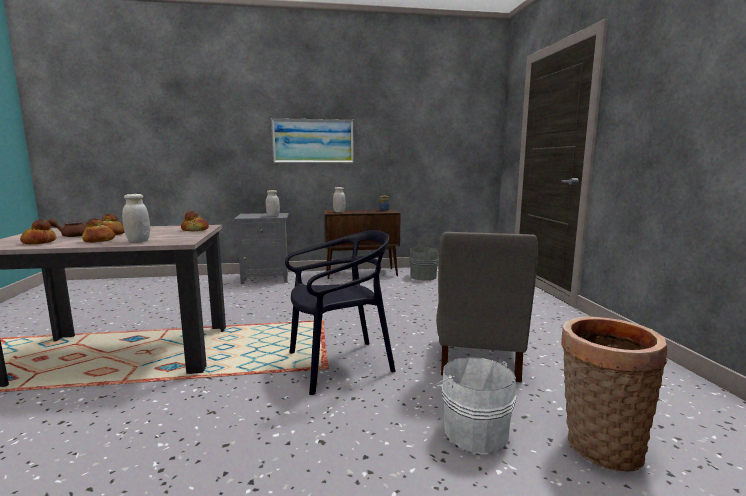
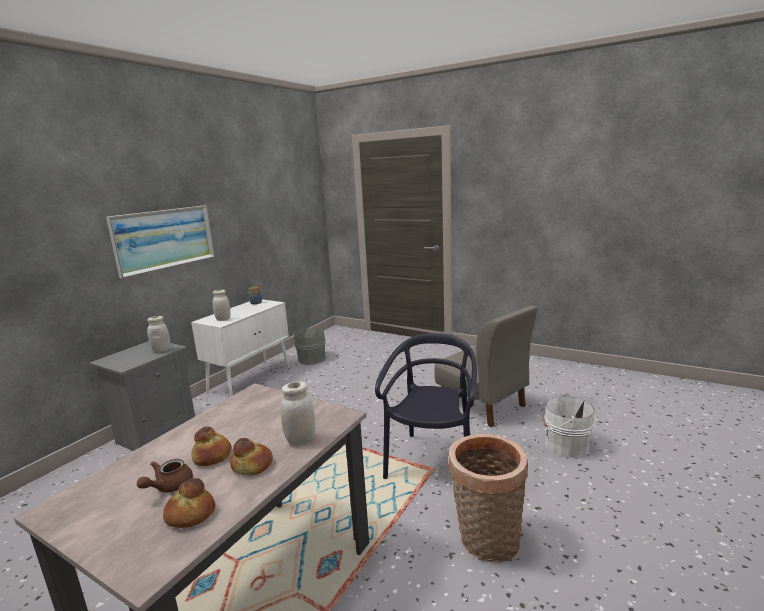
camera: 50 degrees left, 5 degrees up
(195, 230) = (271, 400): bread -> none
(362, 273) = (251, 379): brown cabinet -> white cabinet
(598, 446) = (602, 417): basket -> basket (486, 542)

